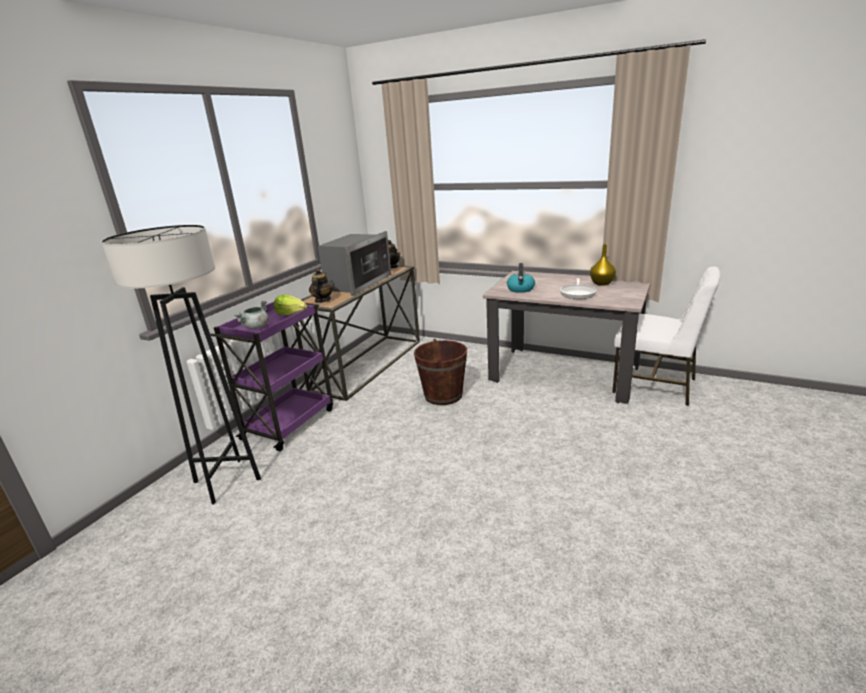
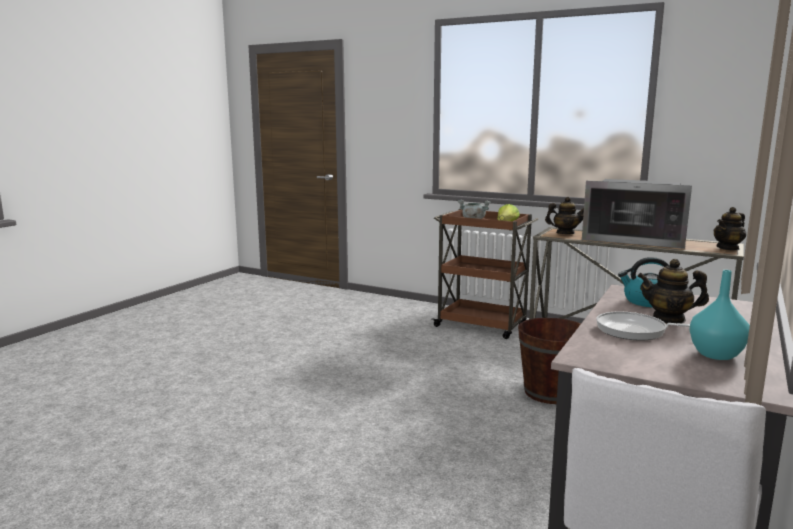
camera: 90 degrees right, 10 degrees down
(227, 480) = (398, 315): grey floor lamp -> none
(290, 422) = (482, 325): purple cart -> brown cart
(552, 287) = (669, 319): none -> teapot
(601, 283) = (714, 354): yellow vase -> turquoise vase

